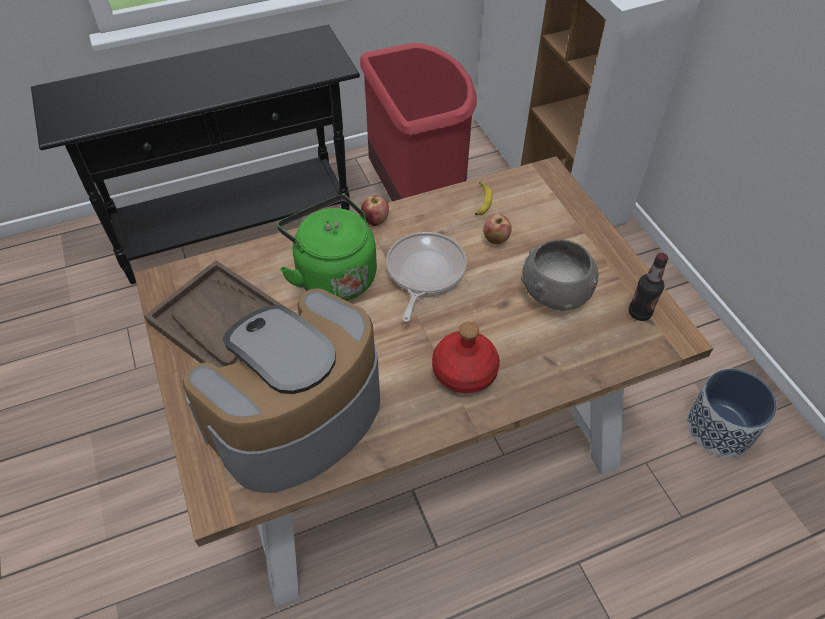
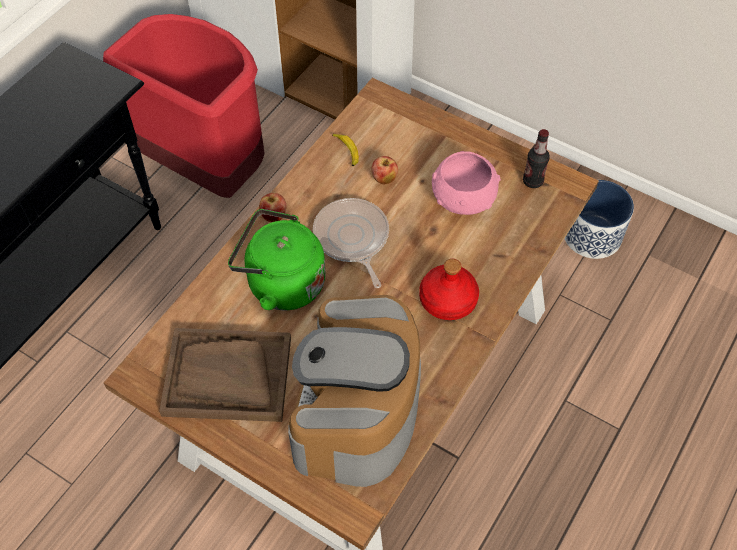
camera: 35 degrees left, 5 degrees up
(555, 292) = (463, 198): grey bowl -> pink bowl

